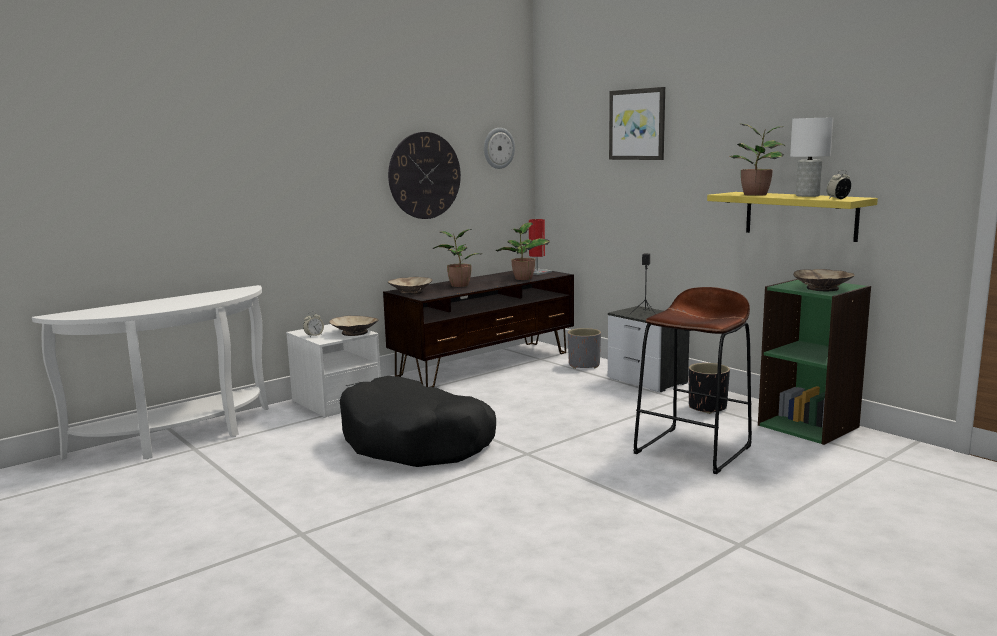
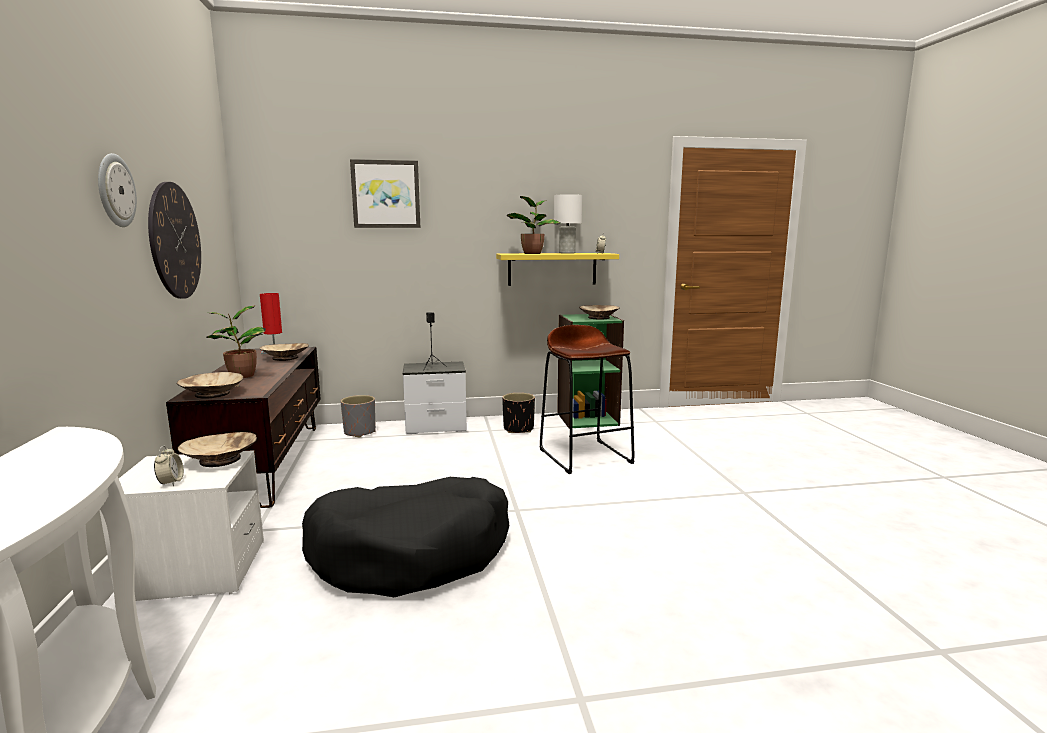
camera: 60 degrees left, 0 degrees up
(498, 148) = (215, 212): wall clock -> wall clock (115, 190)
(523, 278) = (285, 358): potted plant -> beige bowl

